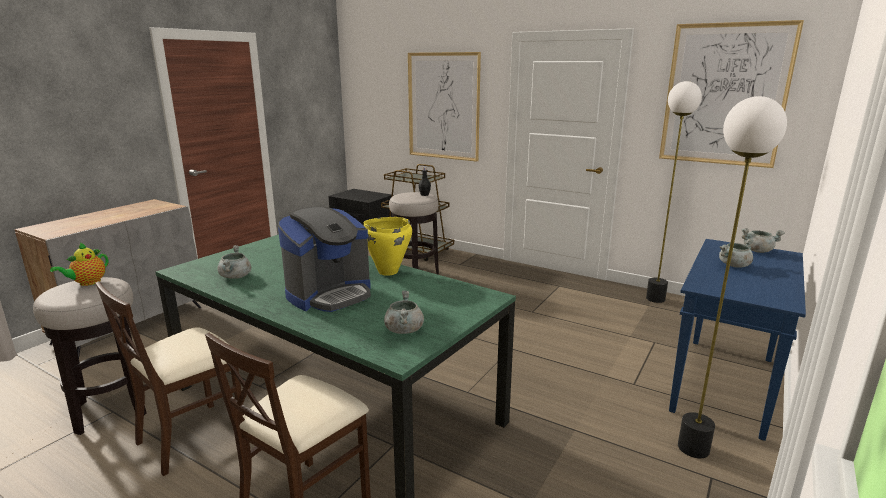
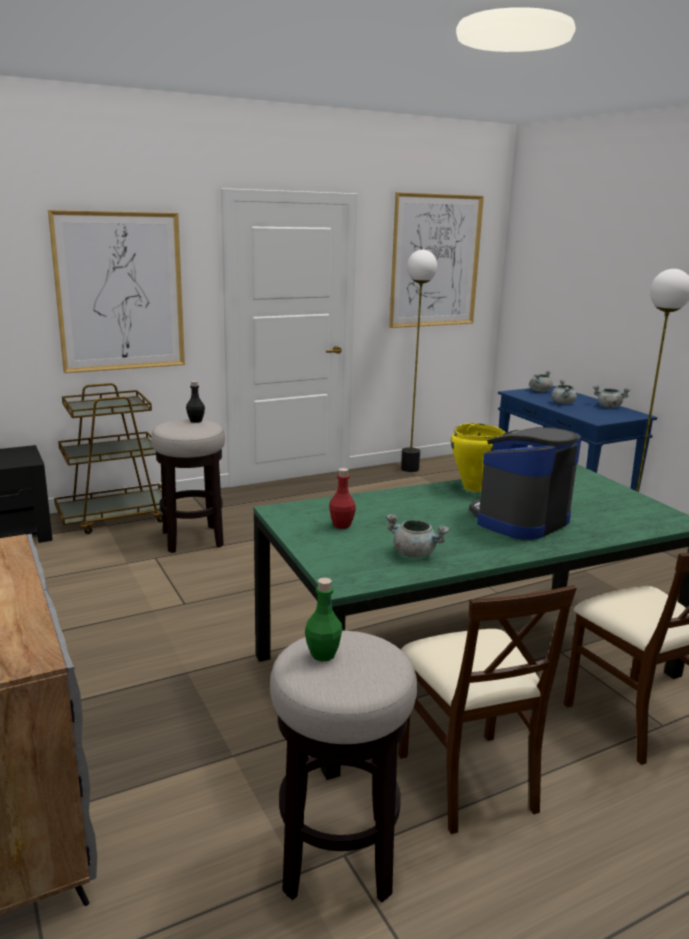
camera: 60 degrees left, 0 degrees up
(87, 283) = (323, 655): teapot -> green bottle
(270, 253) = (341, 525): none -> red bottle
(329, 294) = (519, 520): coffee machine -> coffee machine turned 120 degrees counterclockwise
(403, 329) = (627, 509): grey cooking pot -> grey cooking pot (608, 406)

